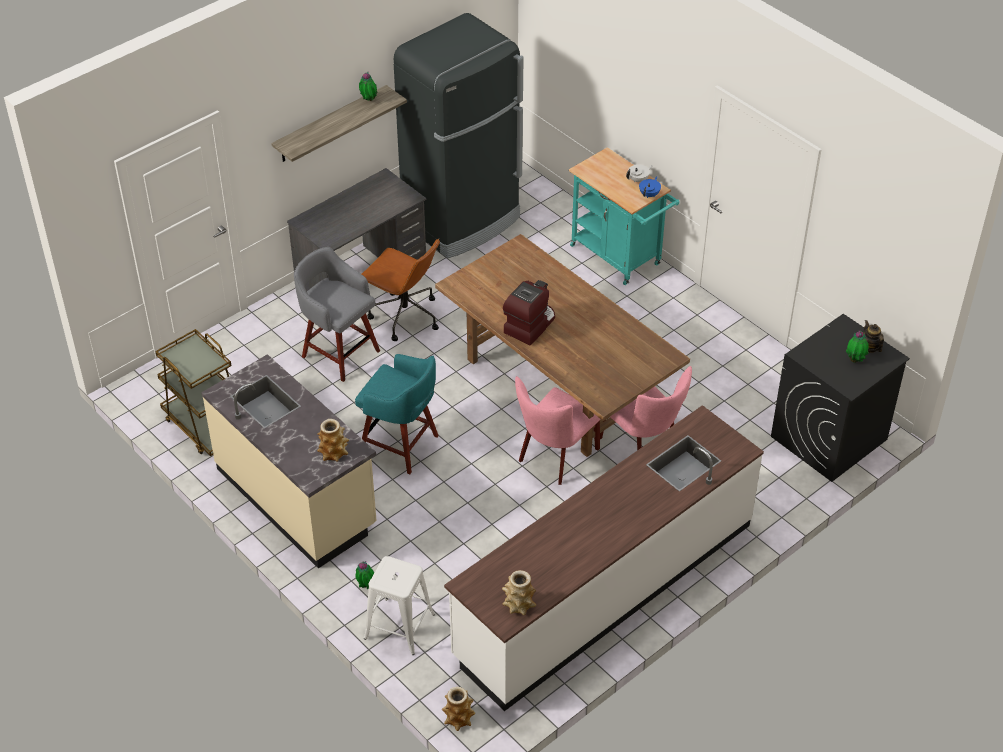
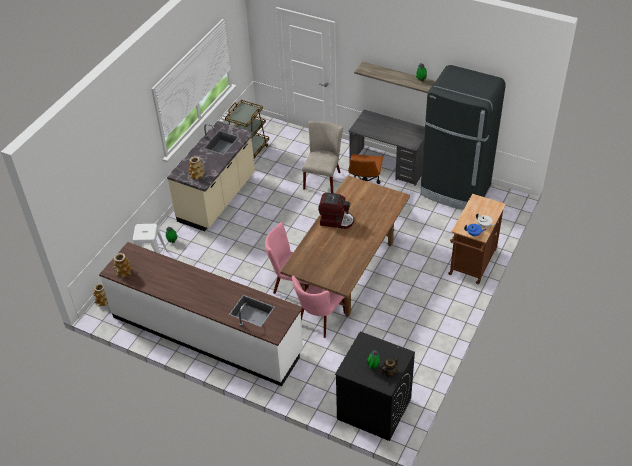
camera: 70 degrees right, 0 degrees up
(339, 352) = (323, 178): grey stool -> beige chair
(401, 446) = (270, 223): turquoise stool -> none
(619, 258) = (471, 265): turquoise cart -> brown cart

